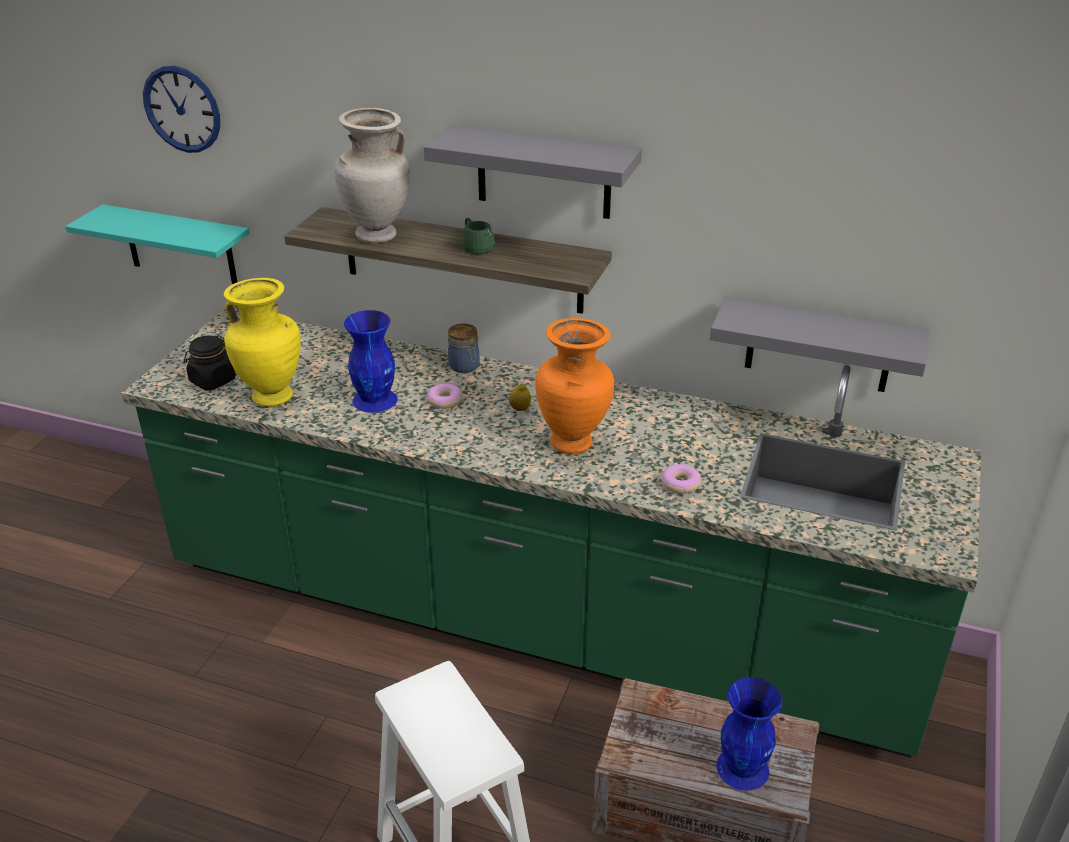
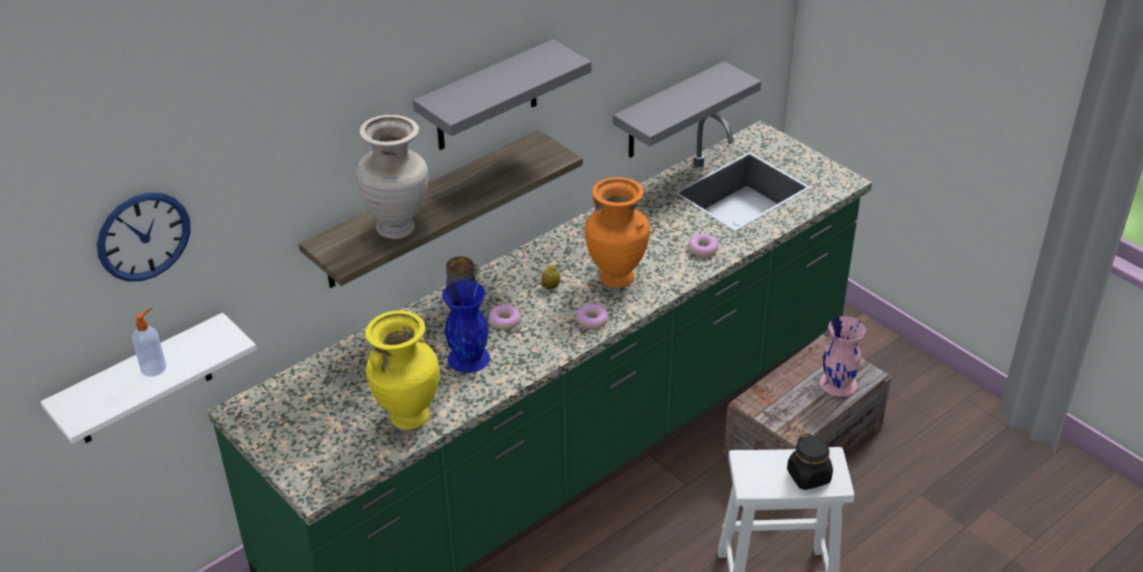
camera: 60 degrees left, 5 degrees up
(162, 226) = (154, 367): none -> soap dispenser
(180, 245) = (142, 382): turquoise shelf -> white shelf
(212, 381) = (344, 449): black jar -> black jar (809, 476)
(479, 245) = (467, 183): green mug -> none
(489, 450) = (592, 320): none -> donut
(743, 768) = (839, 383): blue vase -> pink vase

